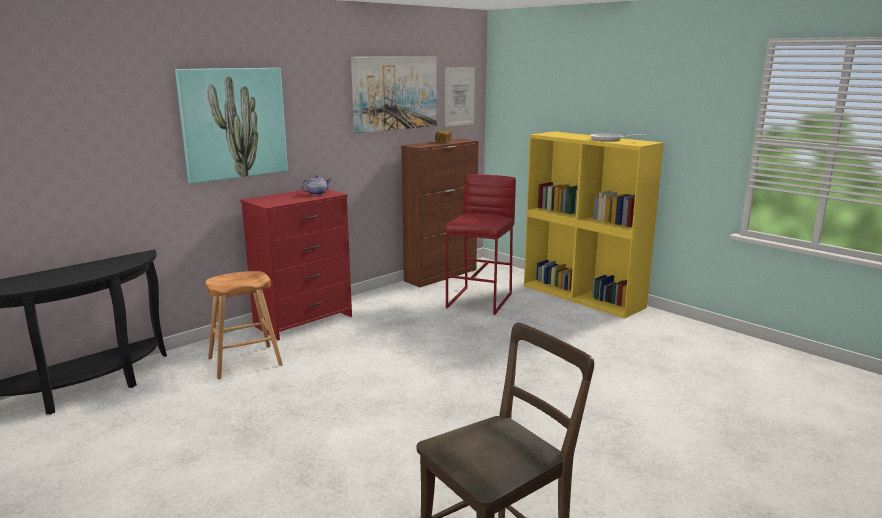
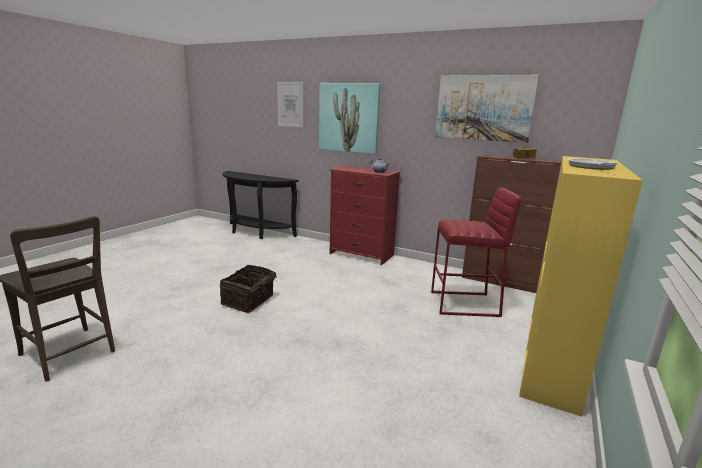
camera: 70 degrees right, 0 degrees up
(244, 362) = (297, 252): brown stool -> none
(399, 413) = (249, 300): none -> basket
(459, 96) = (571, 117): picture -> picture (290, 104)

